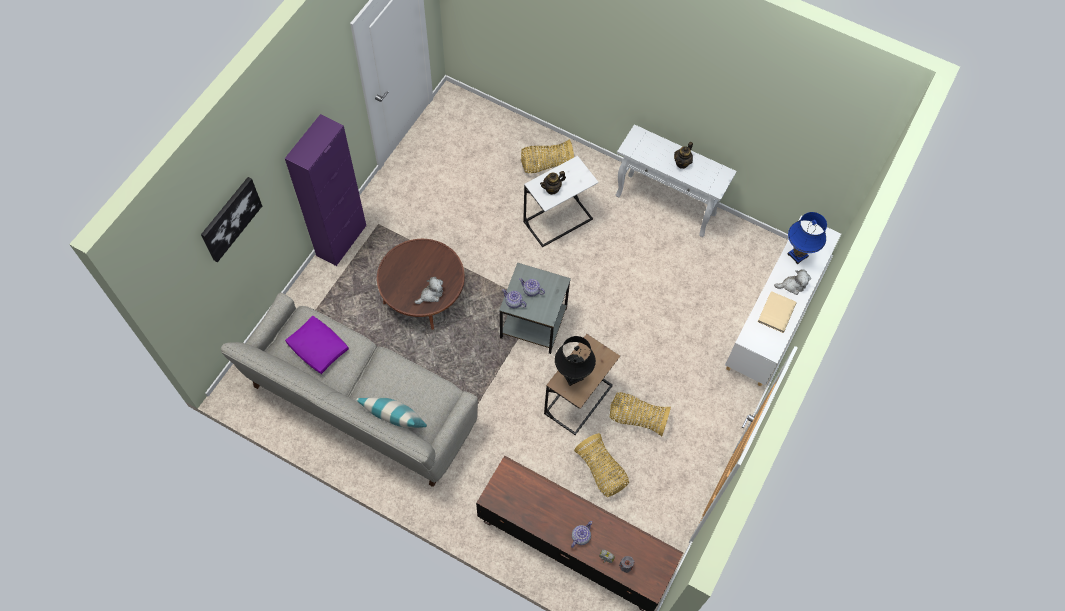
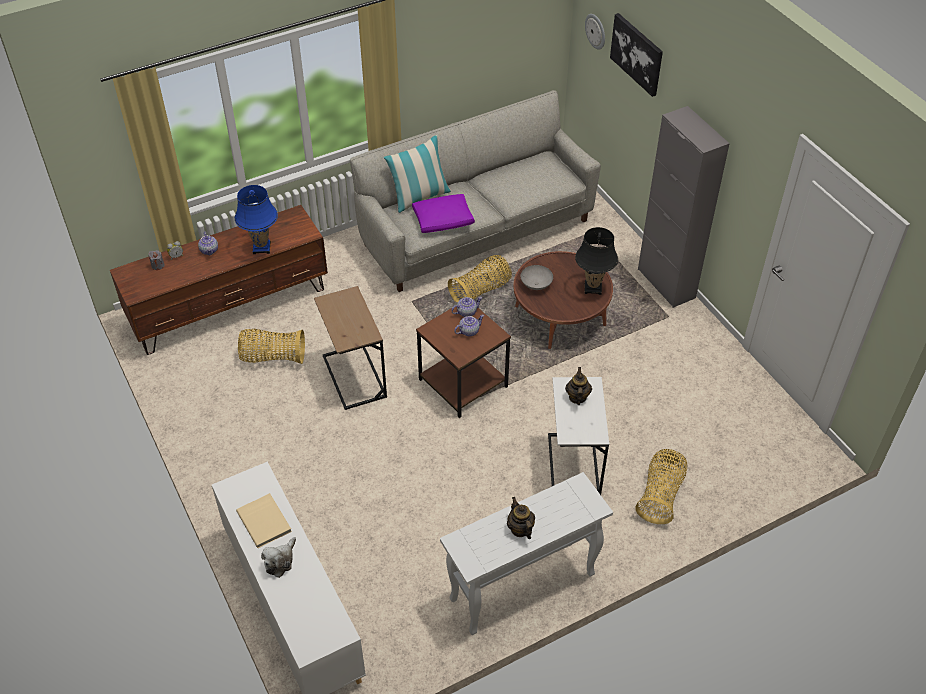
camera: 125 degrees right, 15 degrees down
(189, 282) = (596, 31): none -> wall clock
(318, 348) = (530, 178): purple pillow -> purple pillow (443, 220)
(341, 240) = (666, 283): purple cabinet -> grey cabinet
(431, 294) = (536, 284): plush toy -> grey bowl
(534, 323) = (462, 383): grey side table -> brown side table
(572, 376) = (348, 307): black table lamp -> black table lamp (592, 288)
(637, 418) = (295, 410): basket -> basket (481, 291)
(797, 255) = (311, 594): blue table lamp -> blue table lamp (261, 248)

